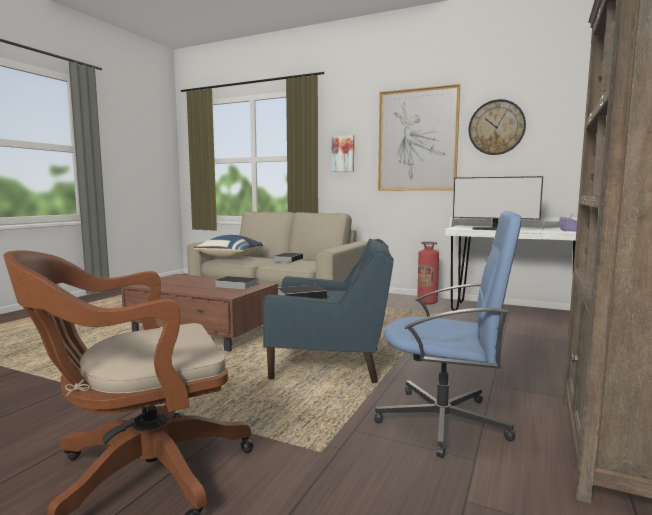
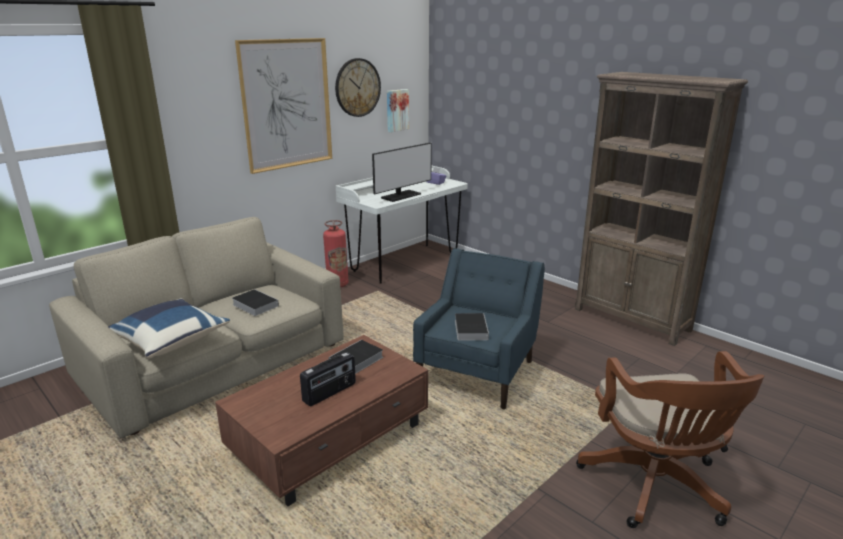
camera: 70 degrees left, 15 degrees up
(189, 286) = (330, 393): none -> radio
(343, 154) = (194, 129): picture -> picture (396, 110)
(444, 422) = (595, 353): blue office chair -> none

